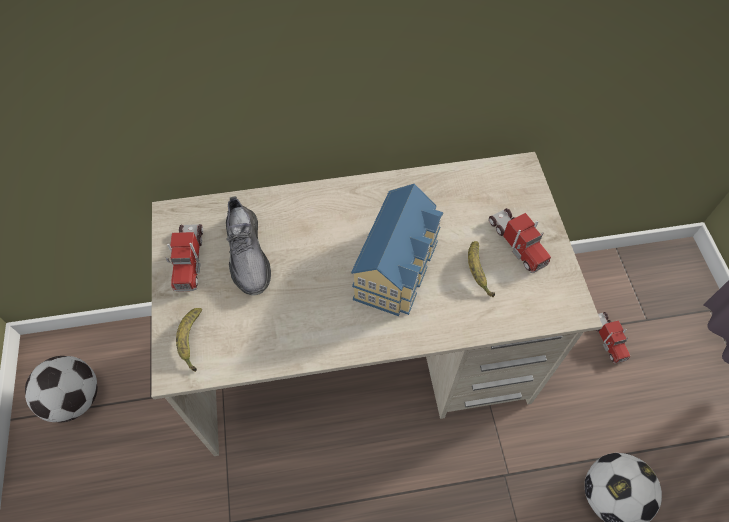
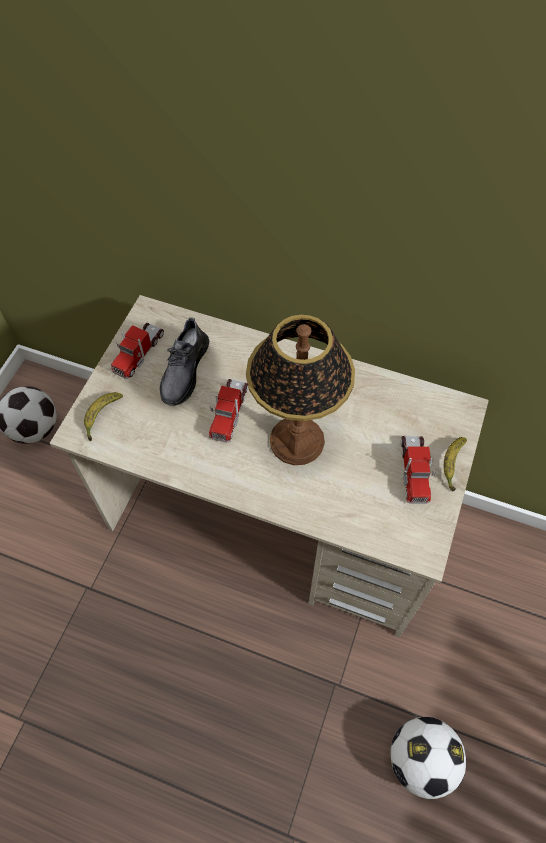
camera: 30 degrees right, 0 degrees up
(399, 268) = (297, 441): toy house -> table lamp
(477, 272) = (361, 478): banana -> banana (451, 464)
(607, 339) = (513, 621): toy truck -> toy truck (229, 412)

